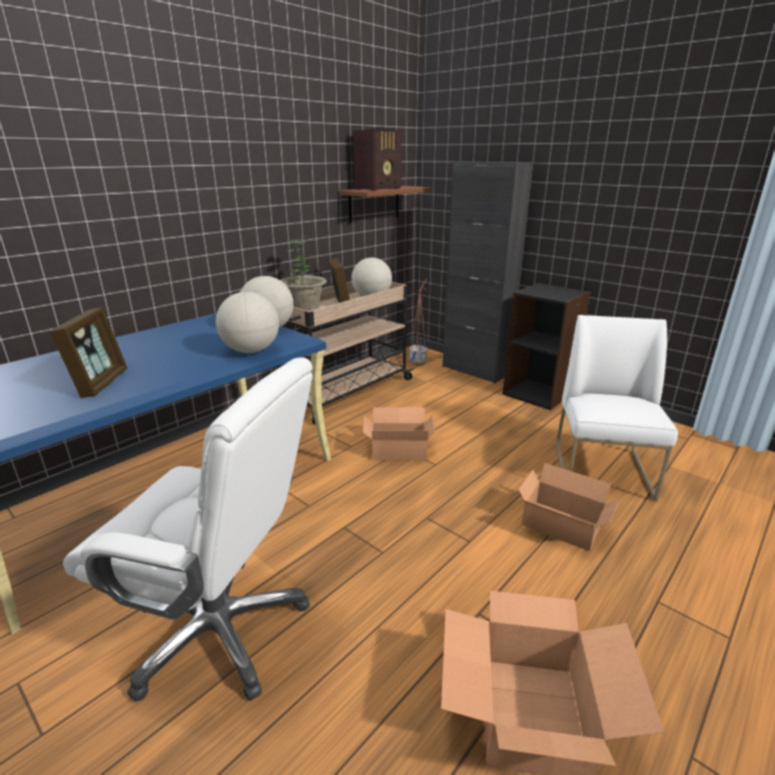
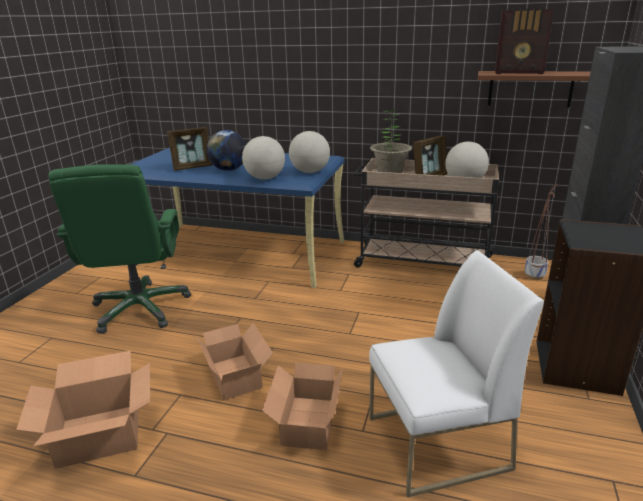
camera: 65 degrees right, 0 degrees up
(169, 363) = (228, 170): none -> globe
(220, 629) = (140, 308): white office chair -> green office chair
(397, 449) = (356, 310): cardboard box -> cardboard box (236, 374)

